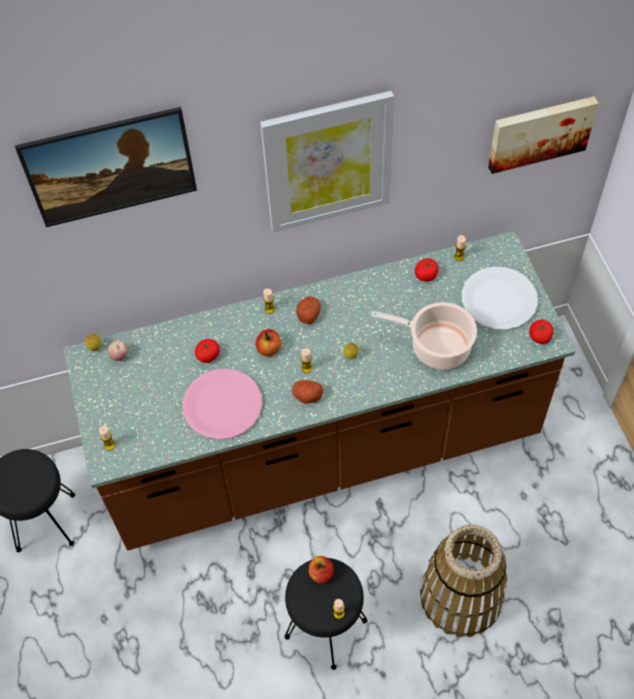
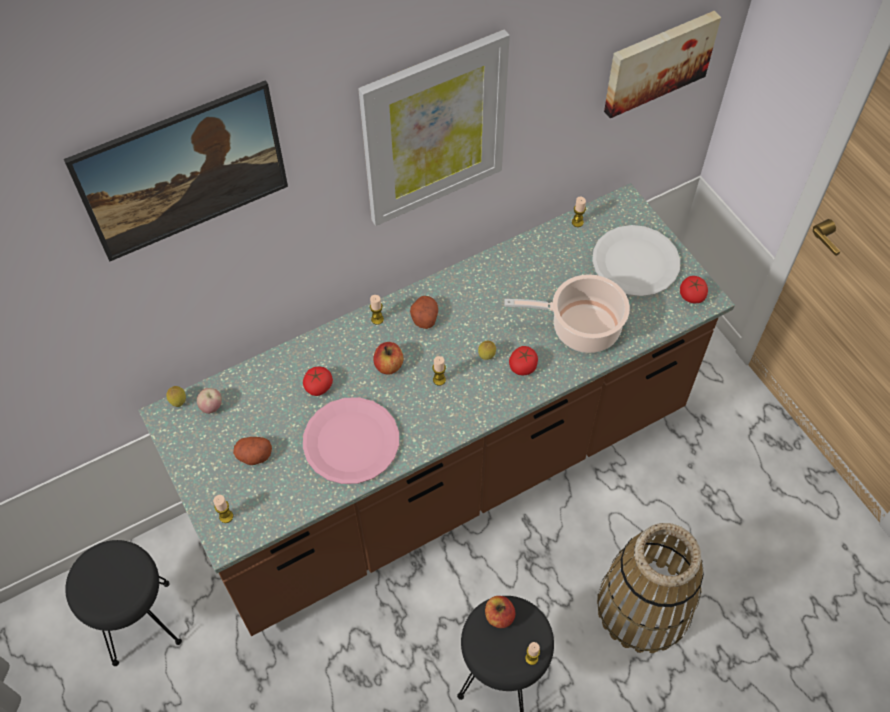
camera: 15 degrees left, 0 degrees up
(307, 396) = (448, 412): potato -> potato (253, 455)
(426, 275) = (546, 249): tomato -> tomato (523, 366)

